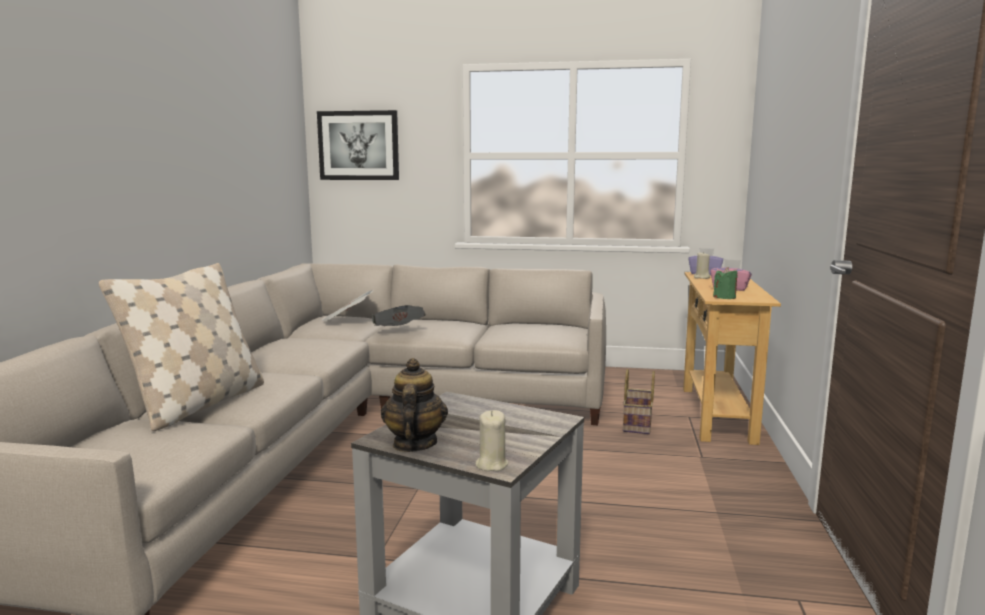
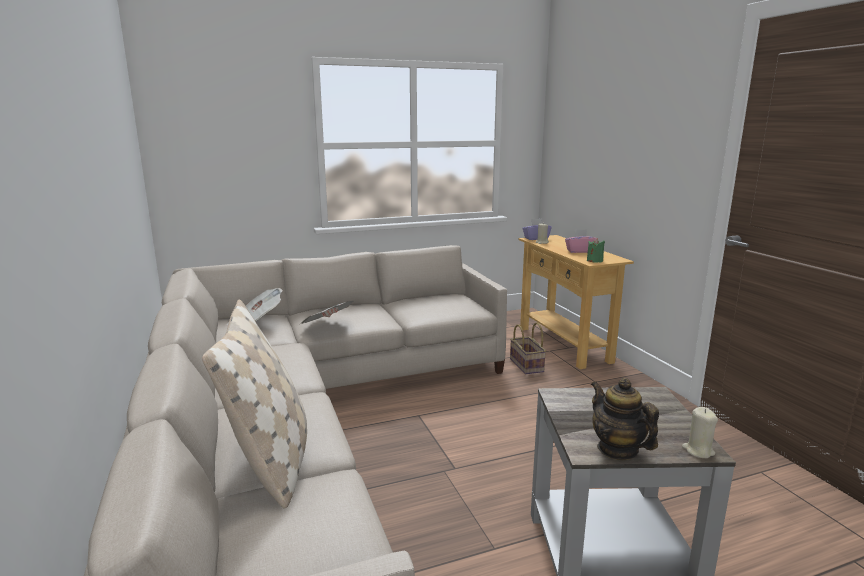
camera: 30 degrees left, 5 degrees up
(358, 145) = (203, 137): picture -> none

